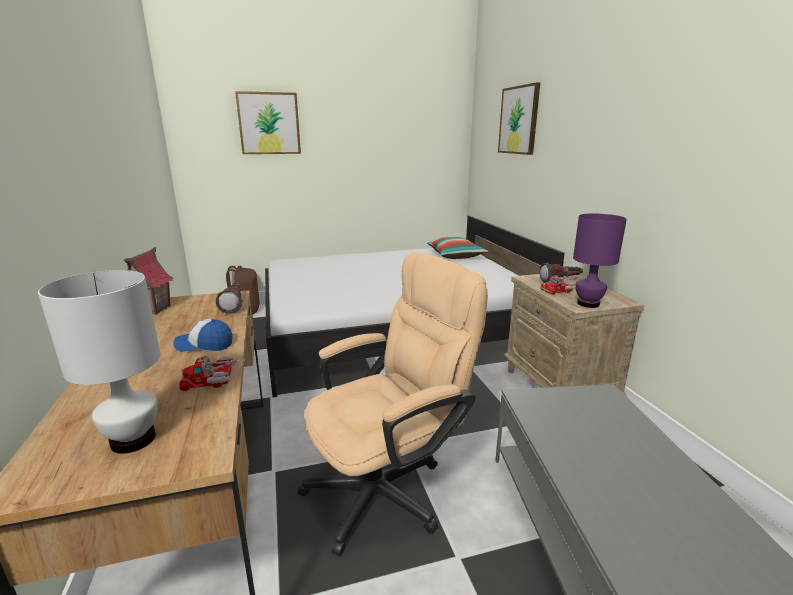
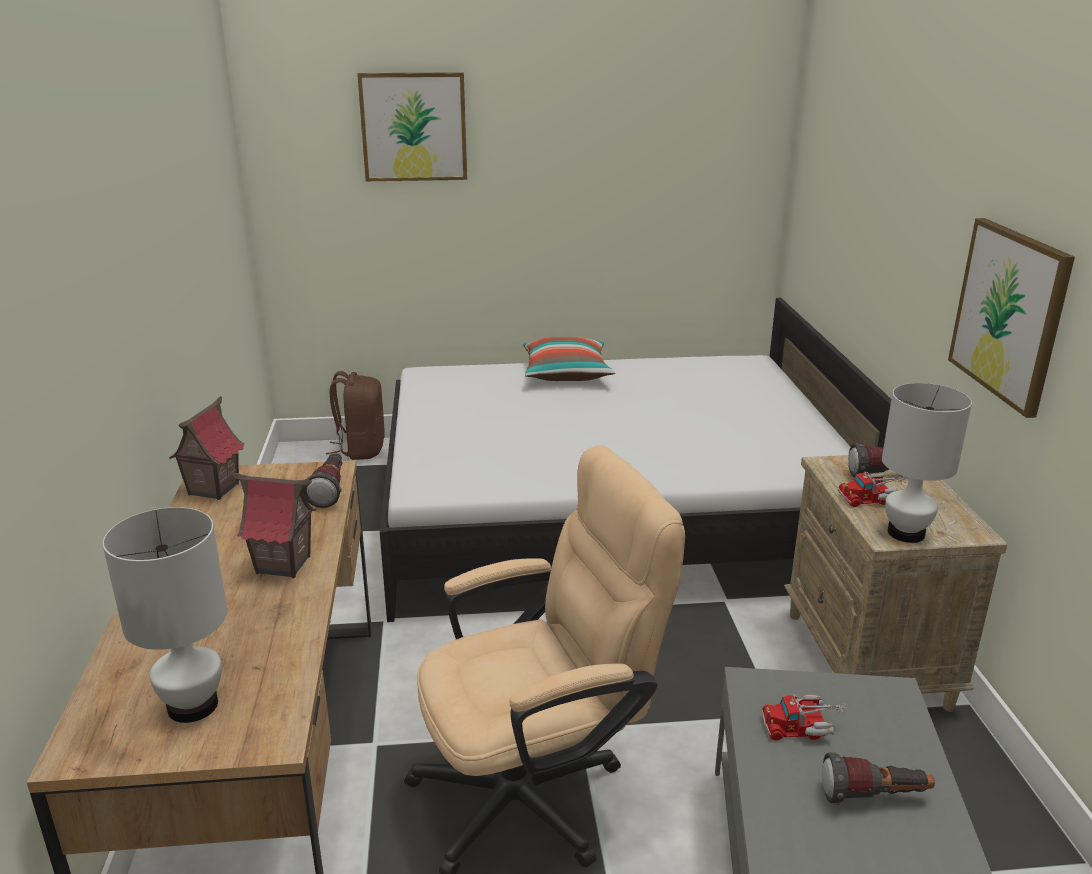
camera: 10 degrees right, 5 degrees up
(204, 345) = (283, 565): cap -> toy house
(215, 380) = (293, 628): toy truck -> toy truck (803, 726)
(455, 256) = (738, 381): pillow -> pillow (566, 373)
(519, 120) = (866, 147): picture -> picture (1009, 313)
(587, 303) = (905, 533): purple table lamp -> white table lamp
(628, 454) = (874, 798): none -> flashlight

